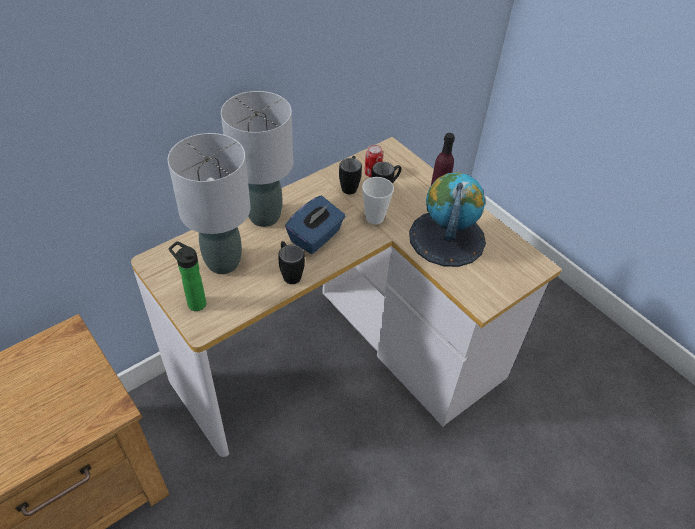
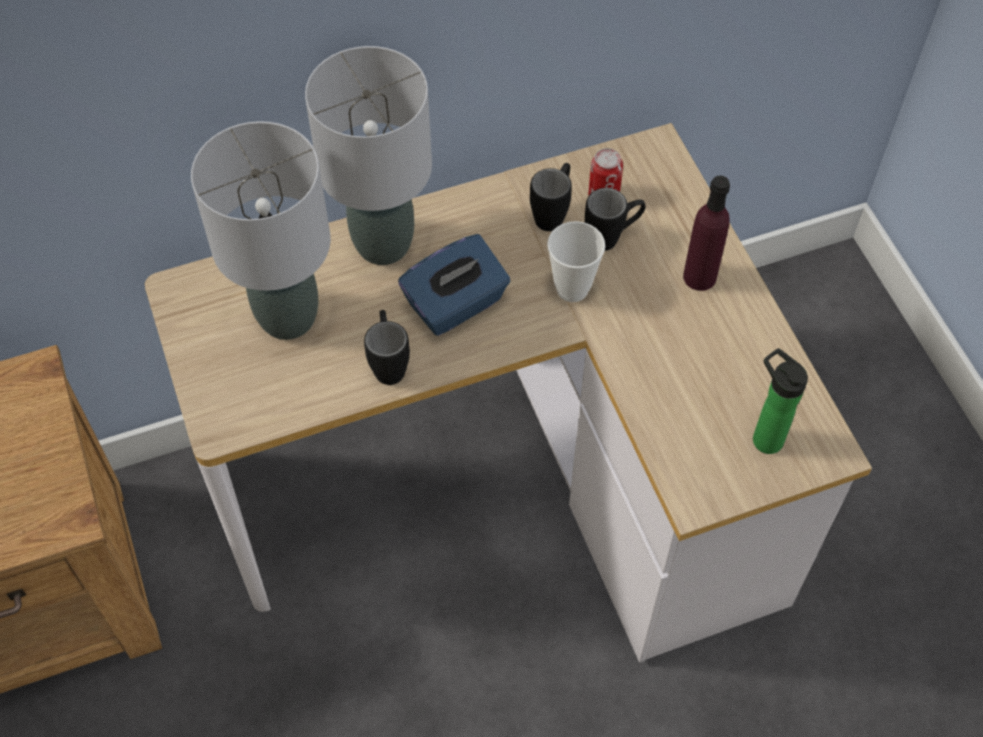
camera: 20 degrees right, 10 degrees up
(194, 302) = (221, 381): bottle -> bottle (764, 437)
(446, 238) = (685, 357): globe -> none

